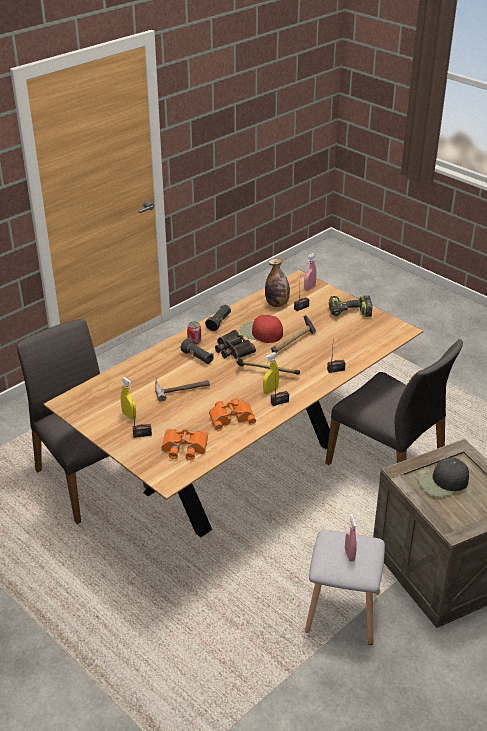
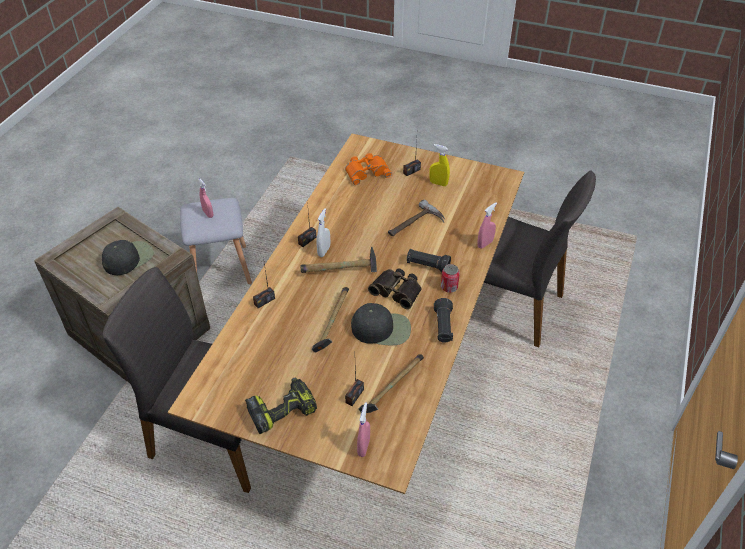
camera: 155 degrees right, 10 degrees up
(140, 359) = (485, 244): none -> pink spray bottle
(231, 416) = (345, 211): orange binoculars -> none
(261, 332) = (382, 328): red cap -> black cap
(270, 390) = (324, 251): yellow spray bottle -> white spray bottle
(277, 304) = (391, 390): bottle -> hammer

